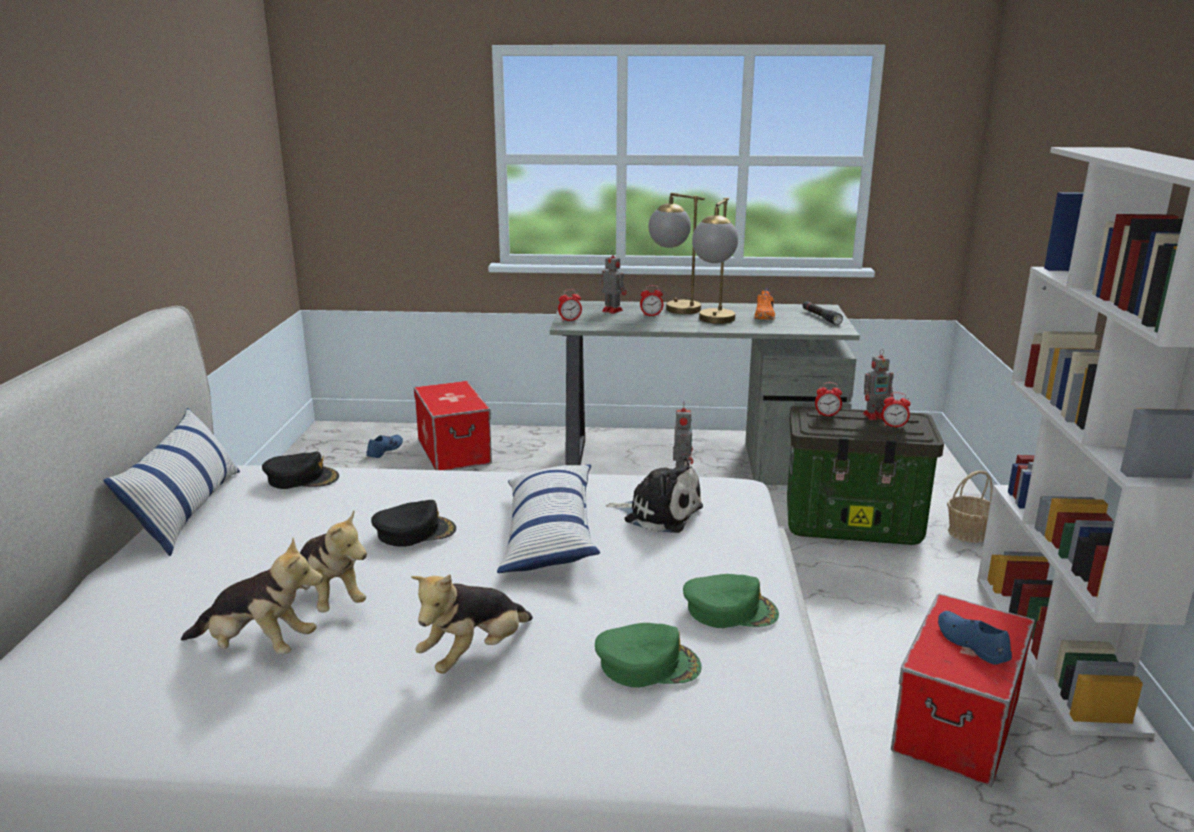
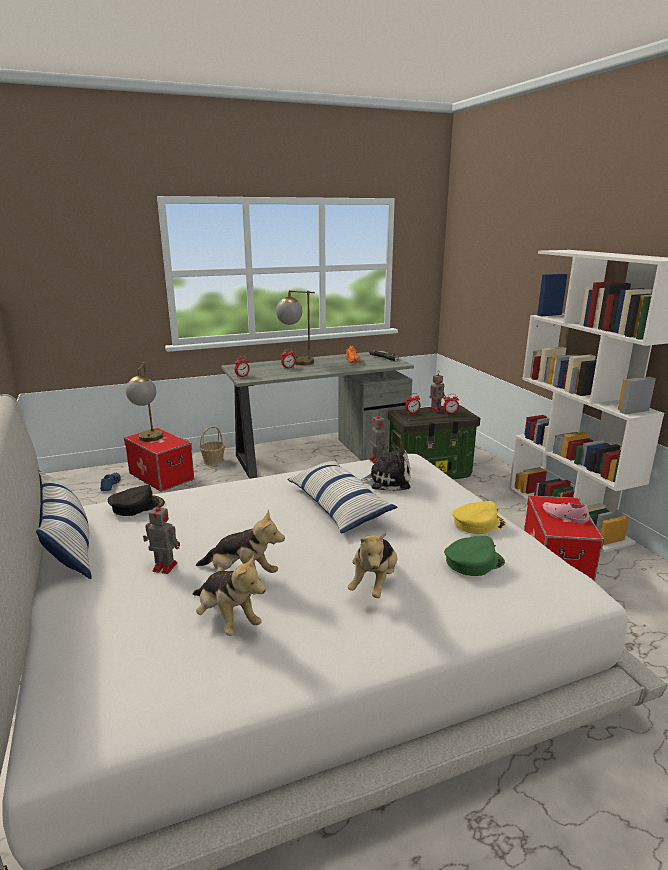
camera: 25 degrees left, 0 degrees up
(257, 647) = (227, 619): plush toy -> plush toy turned 60 degrees clockwise
(414, 532) = (254, 522): black cap -> none
(611, 310) = (260, 368): toy robot -> toy robot (163, 567)
(714, 322) = (329, 367): table lamp -> table lamp (149, 440)
(730, 610) = (478, 523): green cap -> yellow cap
(968, 533) = (486, 466): basket -> basket (213, 461)
(971, 643) = (564, 516): blue shoe -> pink shoe

